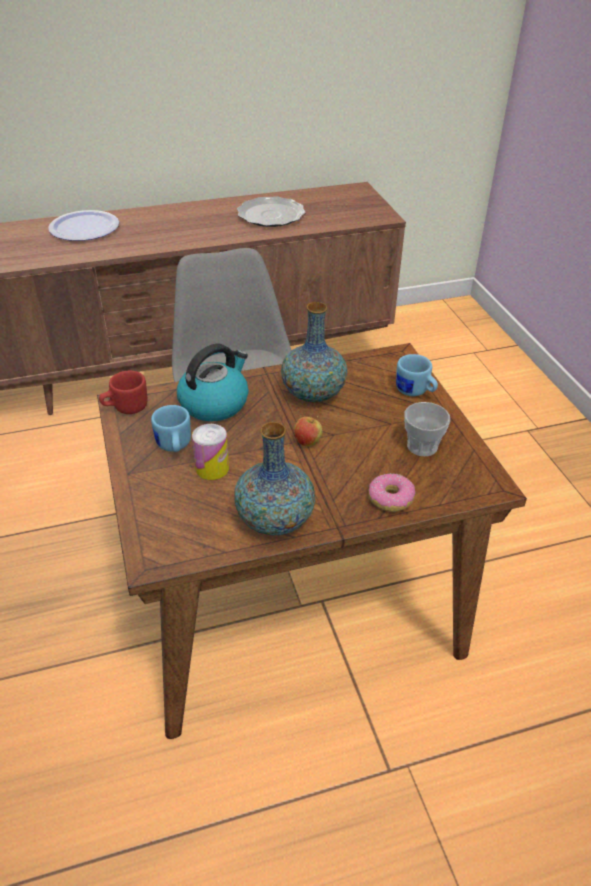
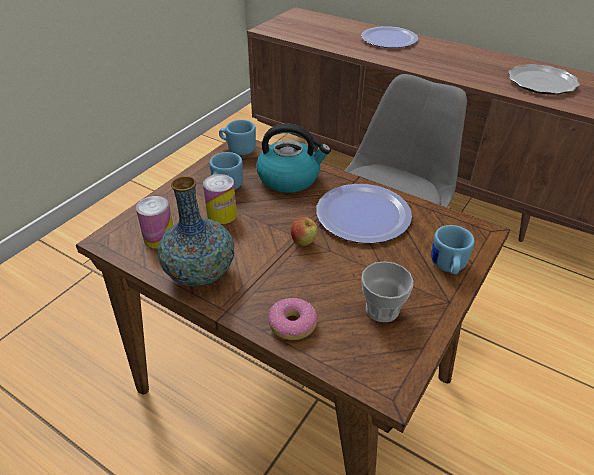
camera: 50 degrees right, 0 degrees up
(125, 408) = (238, 149): red mug -> blue mug
(194, 523) = (159, 238): none -> can
(313, 394) = (363, 215): vase -> plate

